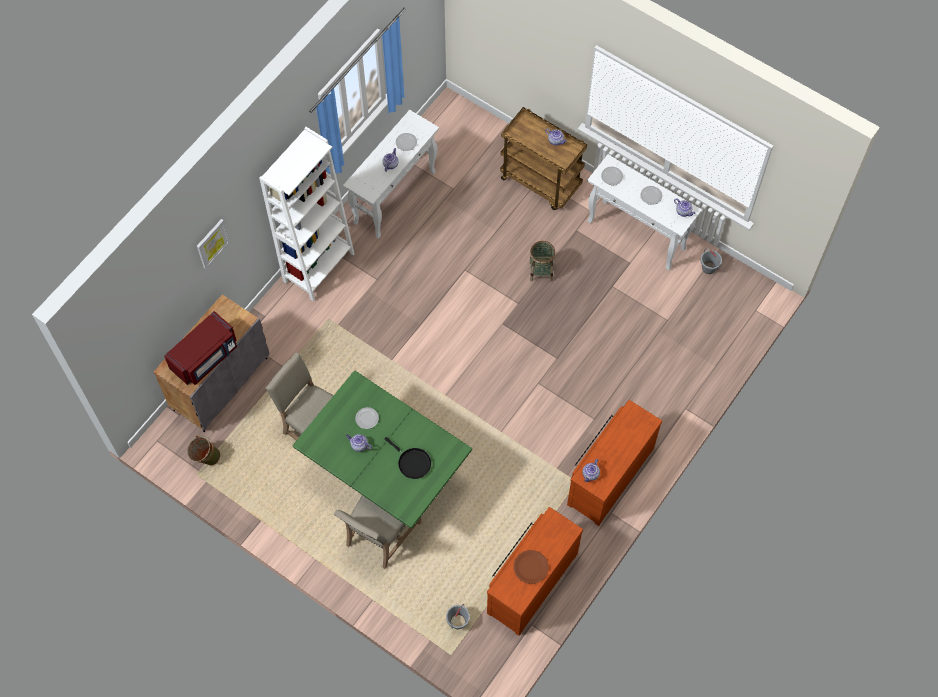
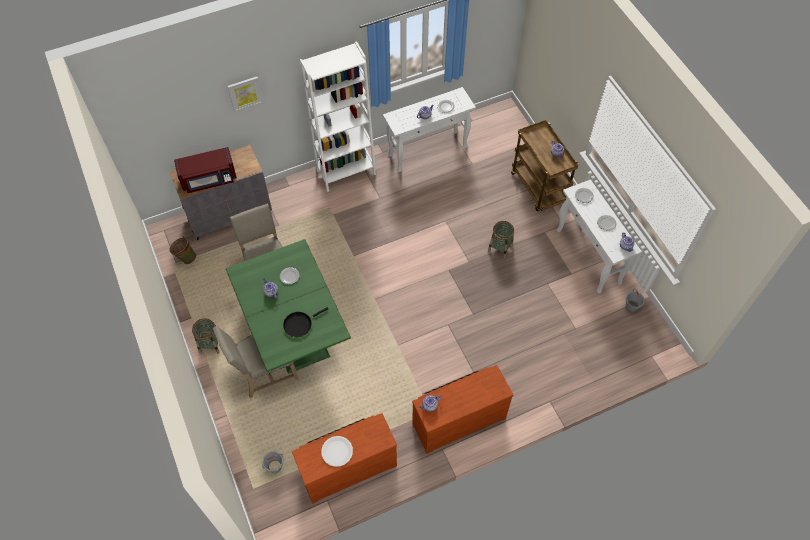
camera: 30 degrees right, 5 degrees down
(302, 536) = (210, 344): none -> basket
(412, 462) = (300, 324): black frying pan -> black frying pan turned 75 degrees clockwise
(531, 567) = (337, 451): brown plate -> white plate

